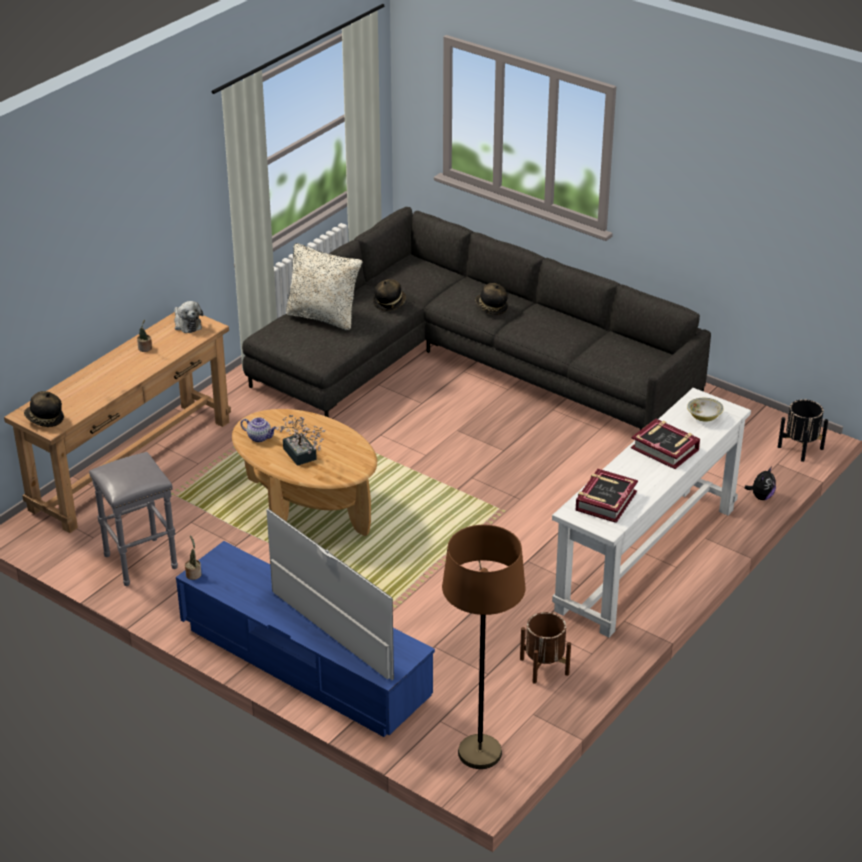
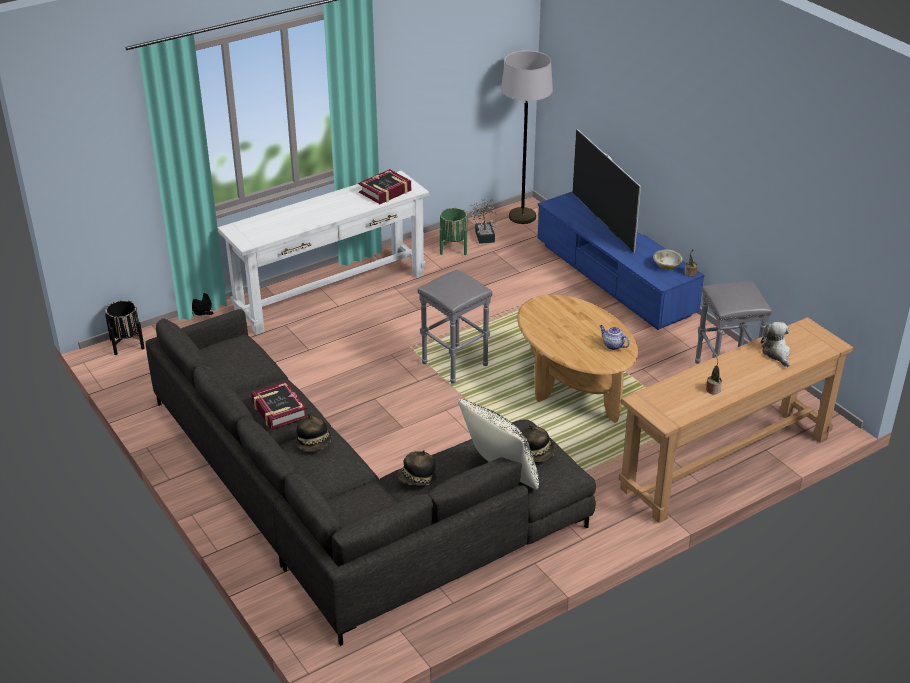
camera: 160 degrees left, 0 degrees up
(44, 419) = (814, 336): hat -> hat (536, 453)
(187, 324) = (664, 409): plush toy -> plush toy (776, 353)
(301, 456) = (582, 322): potted plant -> potted plant (484, 234)
(446, 503) = (453, 363): none -> grey stool
(479, 753) = (522, 217): brown floor lamp -> grey floor lamp
(544, 666) = (453, 247): brown planter -> green planter
(665, 449) = (311, 214): book -> book (279, 410)
(704, 417) = (258, 228): bowl -> bowl (666, 266)

